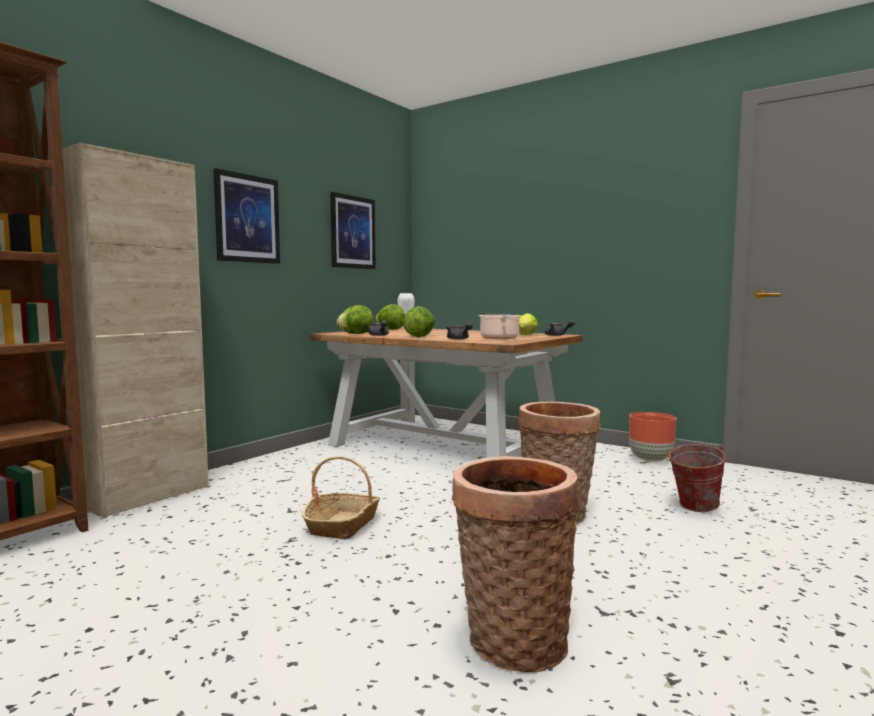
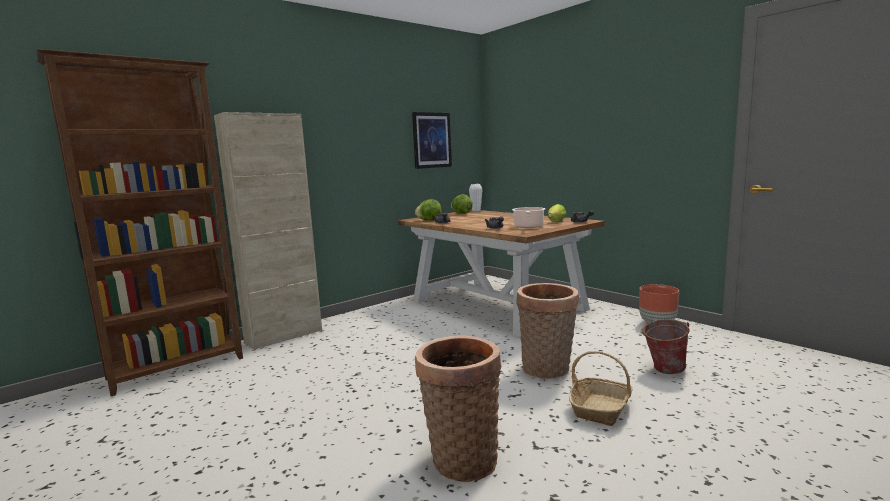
camera: 15 degrees right, 5 degrees up
(247, 219) = (347, 141): picture -> none
(343, 524) = (394, 365): basket -> basket (600, 408)
(419, 337) = (469, 225): lettuce -> none

